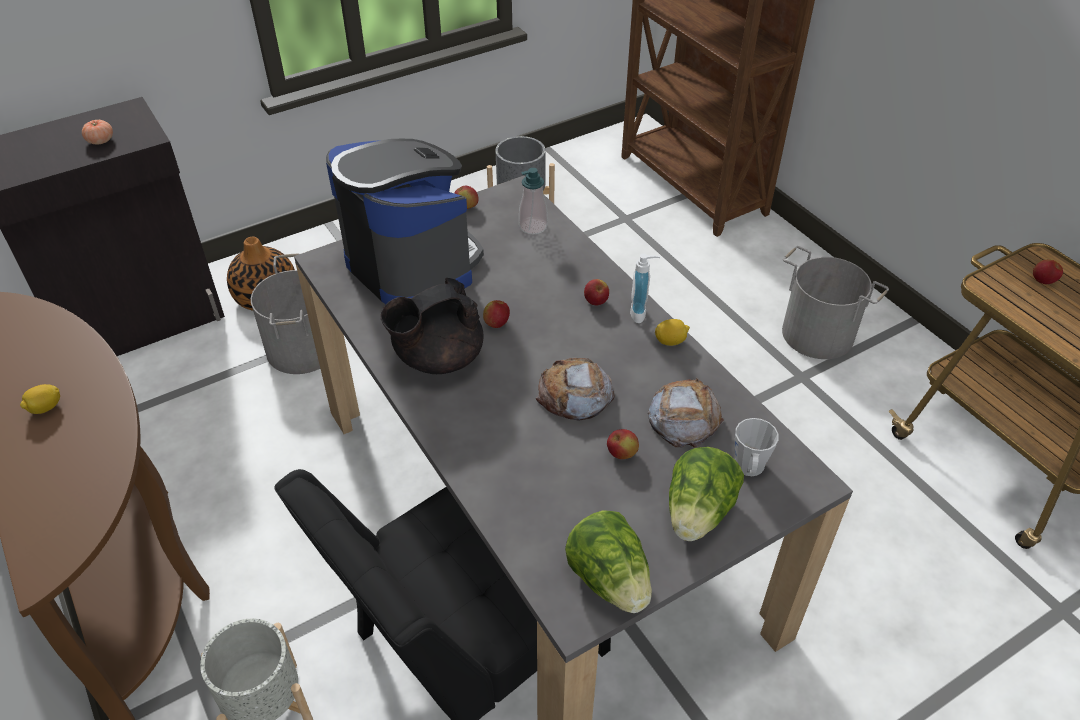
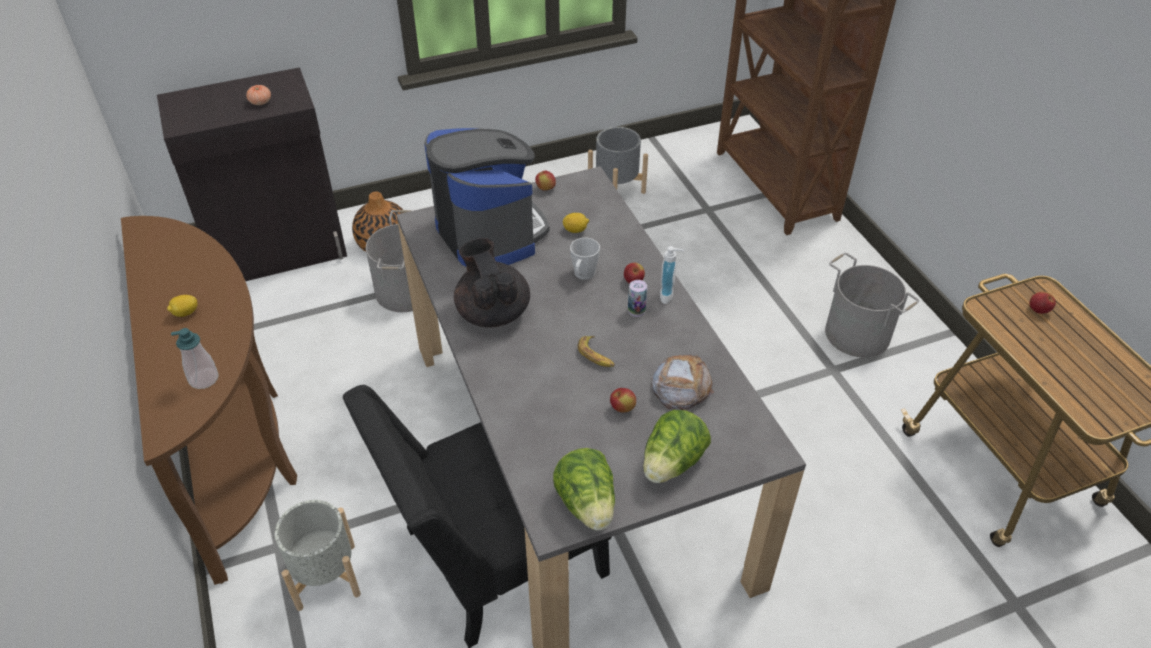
camera: 10 degrees right, 0 degrees up
(437, 358) = (492, 312): black teapot -> black teapot turned 90 degrees clockwise
(496, 323) = (547, 289): apple -> none
(533, 226) = (597, 211): soap dispenser -> soap dispenser (204, 379)
(574, 395) = (596, 356): bread -> banana
(608, 335) = (636, 311): none -> can
(670, 341) = (687, 322): lemon -> lemon (575, 230)
(749, 469) = (724, 434): grey mug -> grey mug (583, 275)

